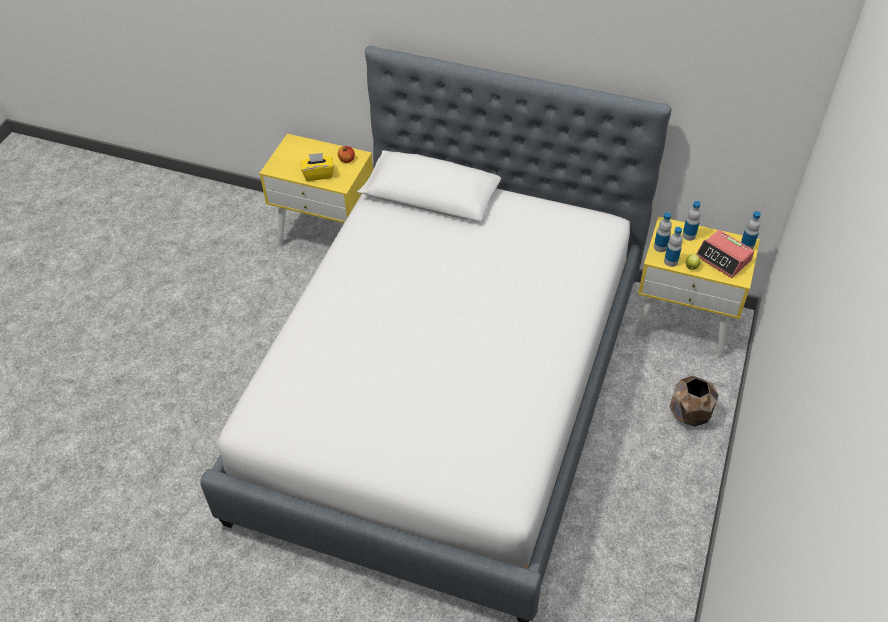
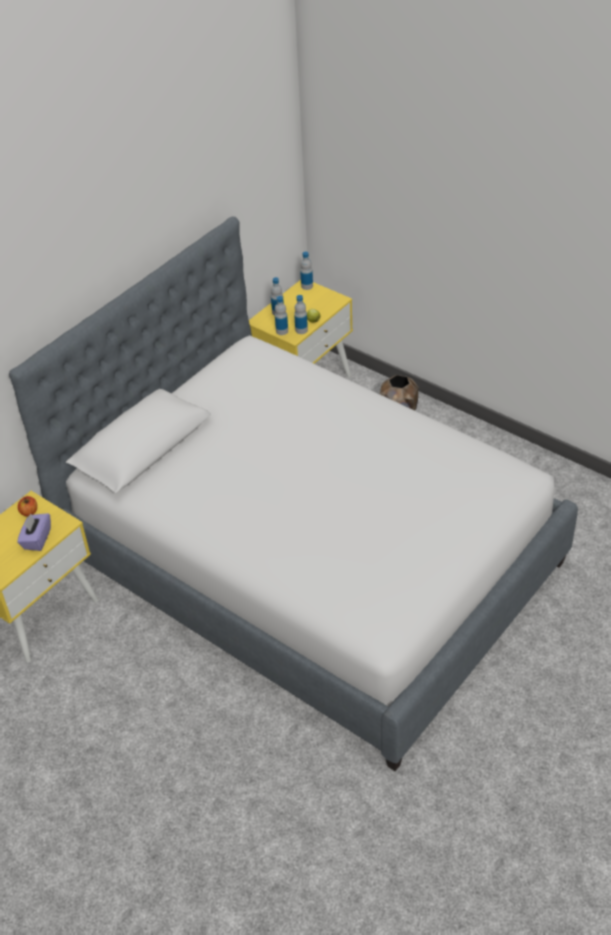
camera: 70 degrees left, 5 degrees down
(318, 174) = (36, 539): yellow tissue box -> purple tissue box
(723, 258) = (314, 302): alarm clock -> none

